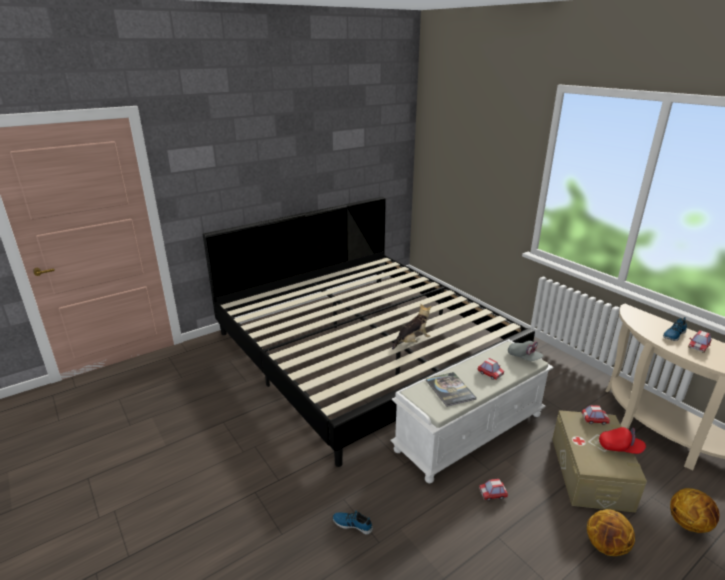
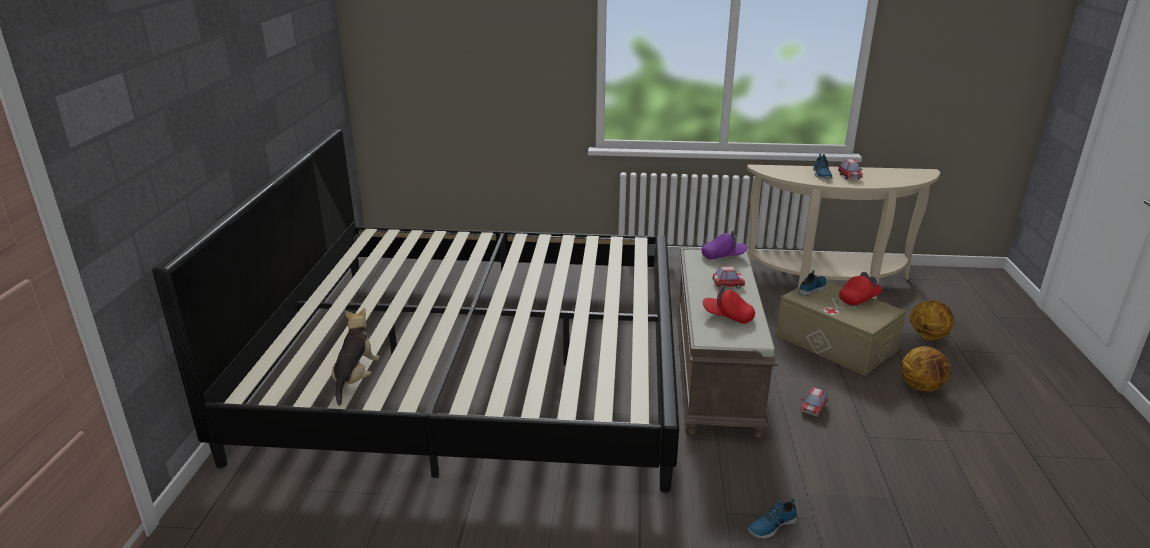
camera: 50 degrees left, 0 degrees up
(412, 341) = (583, 303): plush toy -> plush toy (356, 379)
(450, 389) = (727, 316): book -> red cap
(470, 431) = (713, 371): white bench -> brown bench
(524, 357) = (723, 256): grey cap -> purple cap
(594, 420) = (813, 288): toy car -> shoe

